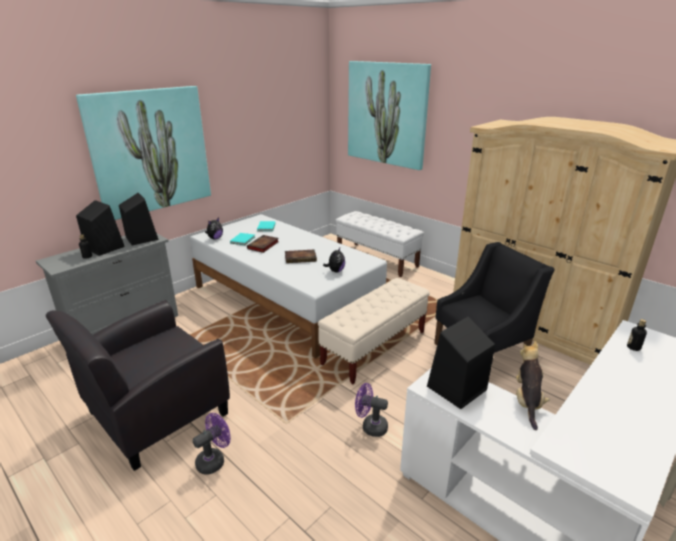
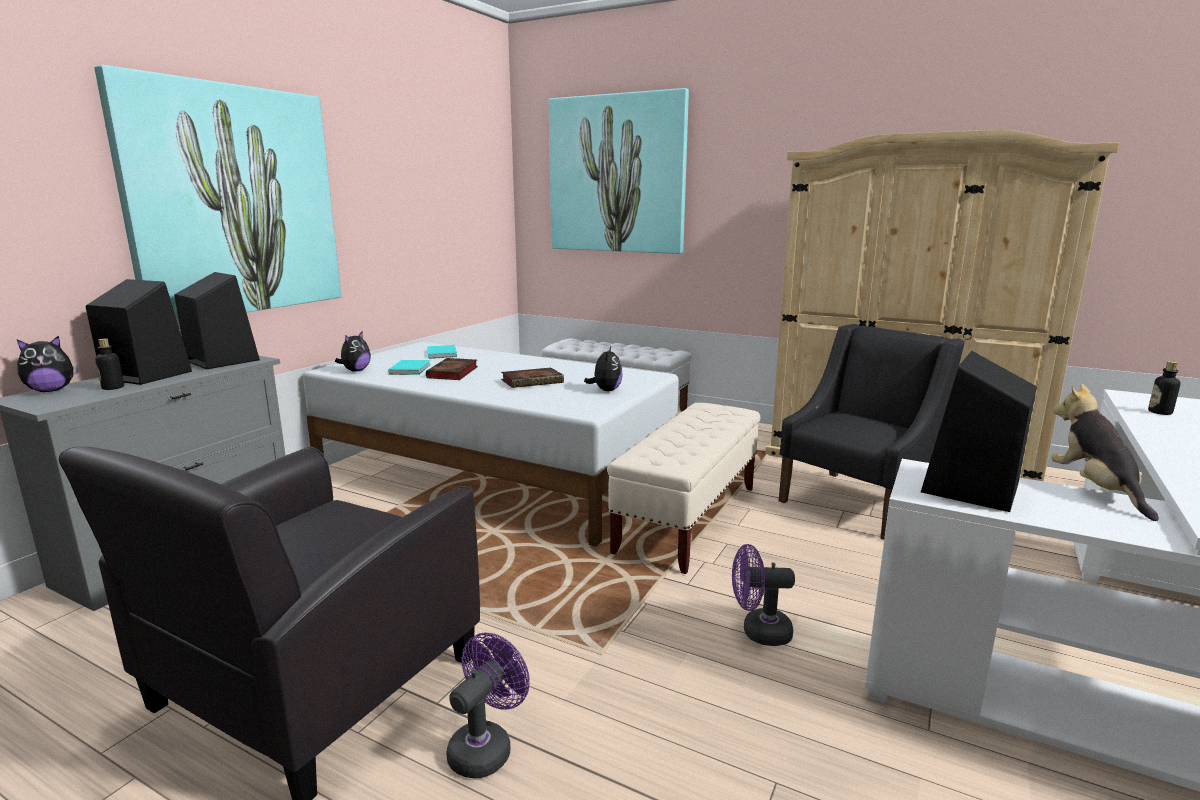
camera: 15 degrees left, 10 degrees down
(62, 256) = (51, 390): none -> plush toy

